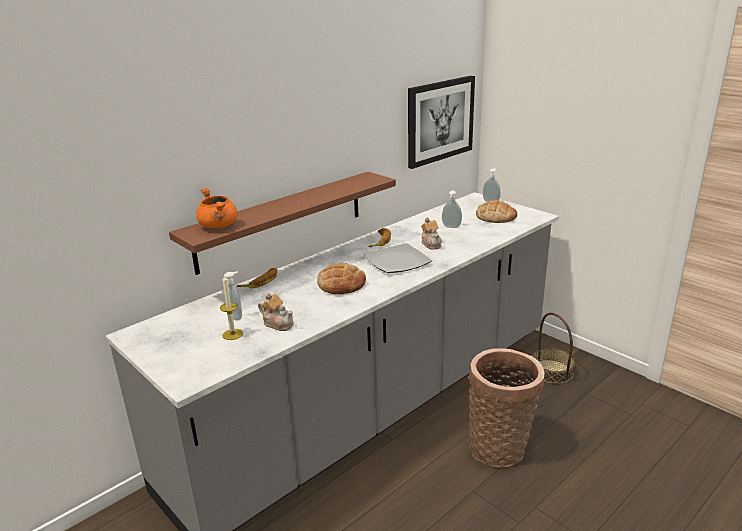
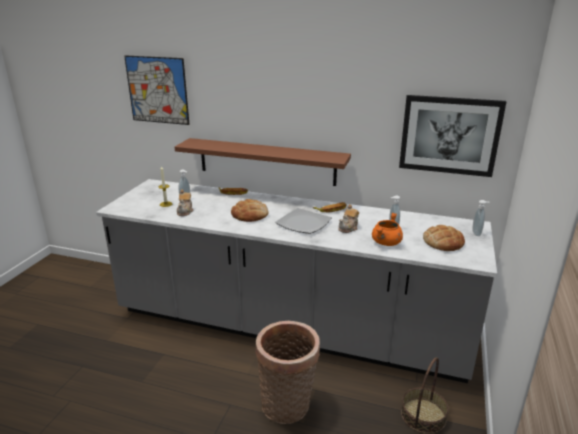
camera: 60 degrees right, 0 degrees up
(102, 170) = (157, 90): none -> picture
(218, 226) = (205, 144): orange cooking pot -> orange cooking pot (386, 243)

